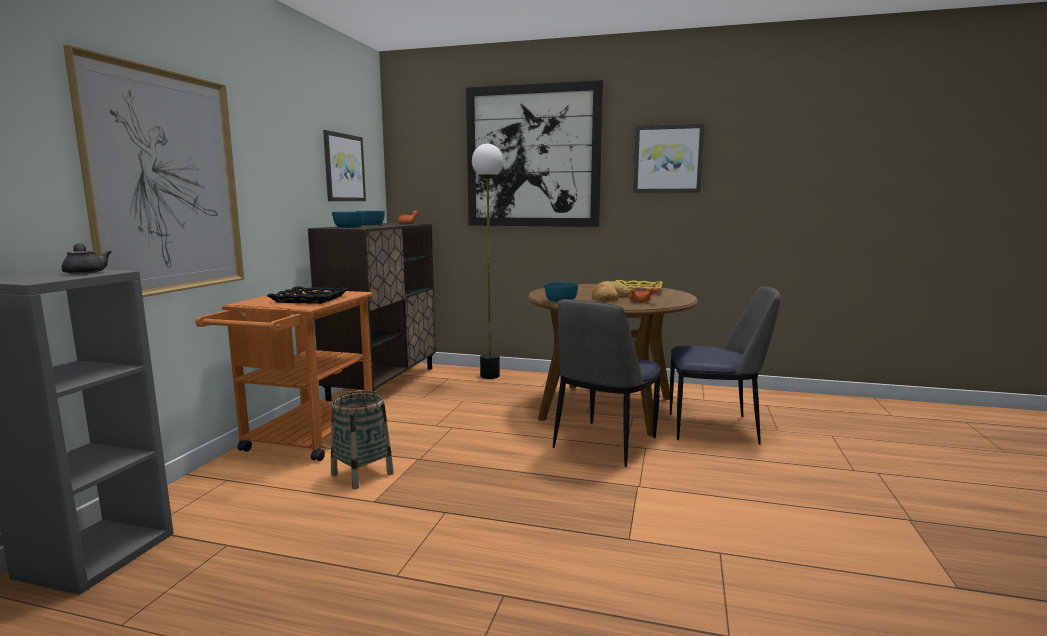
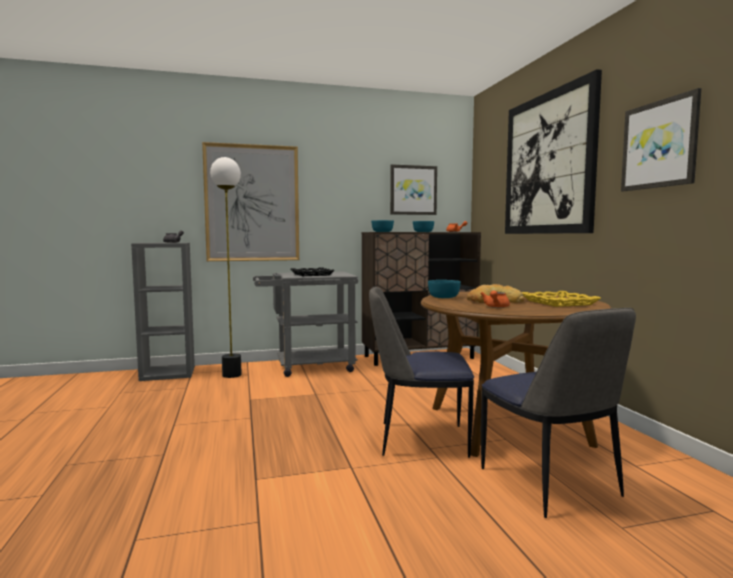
camera: 60 degrees right, 5 degrees down
(303, 441) = (307, 367): orange cart -> grey cart
(362, 474) = (280, 388): basket -> none
(490, 376) = (496, 374): floor lamp -> floor lamp (231, 375)

